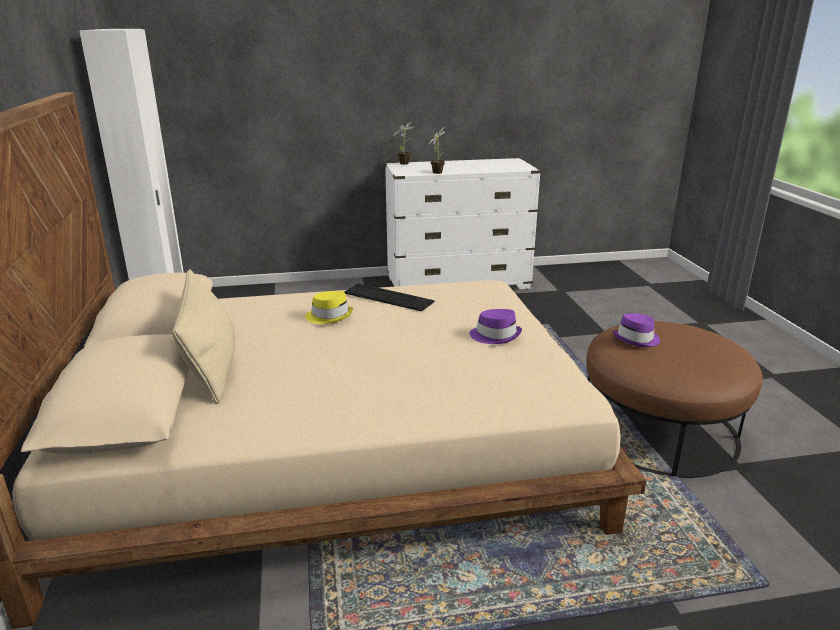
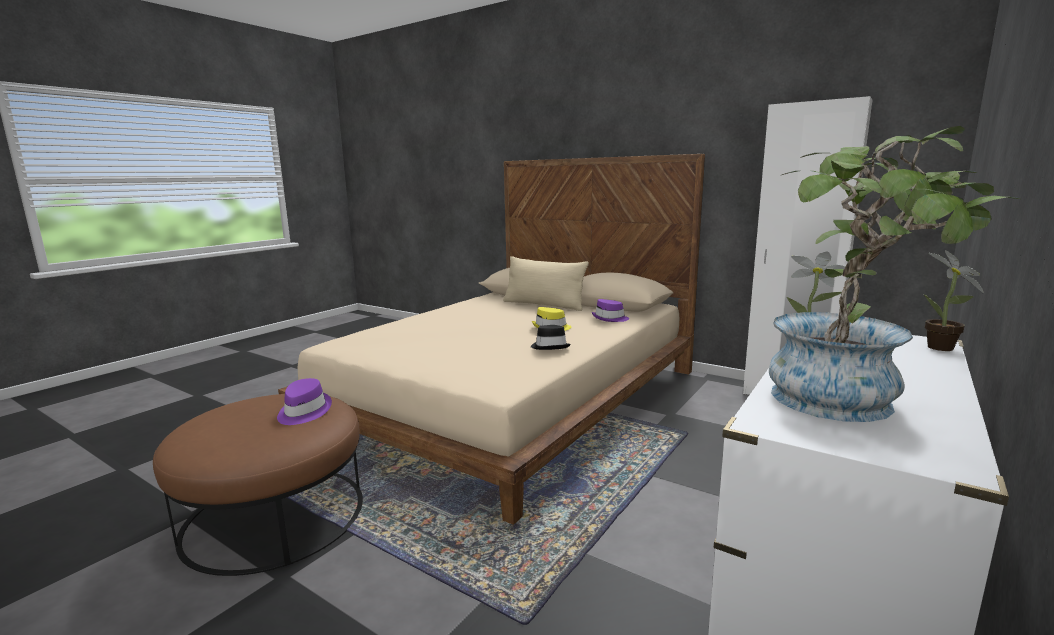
camera: 135 degrees right, 10 degrees down
(388, 297) = (550, 346): keyboard -> black hat
(493, 165) = (849, 404): none -> potted plant
(495, 335) = (422, 352): purple hat -> purple hat (610, 319)

